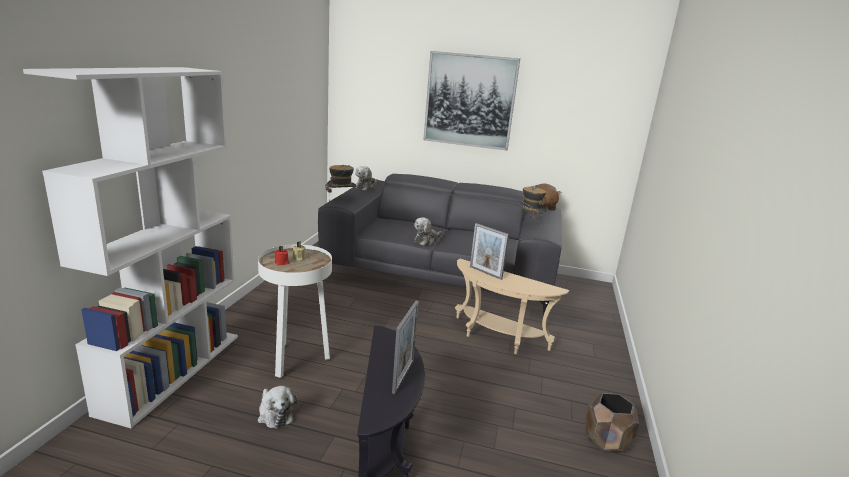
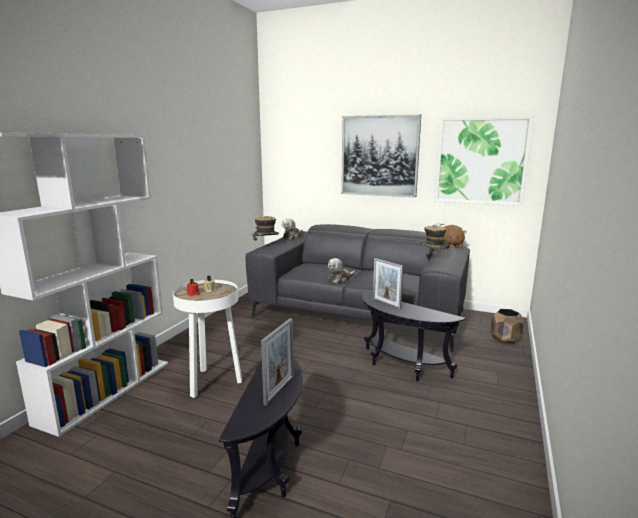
camera: 10 degrees right, 5 degrees down
(275, 414) = (181, 428): plush toy -> none
(496, 338) = (401, 366): beige side table -> black side table
(580, 116) = (481, 161): none -> picture
(607, 441) = (498, 466): brown planter -> brown planter (505, 339)

